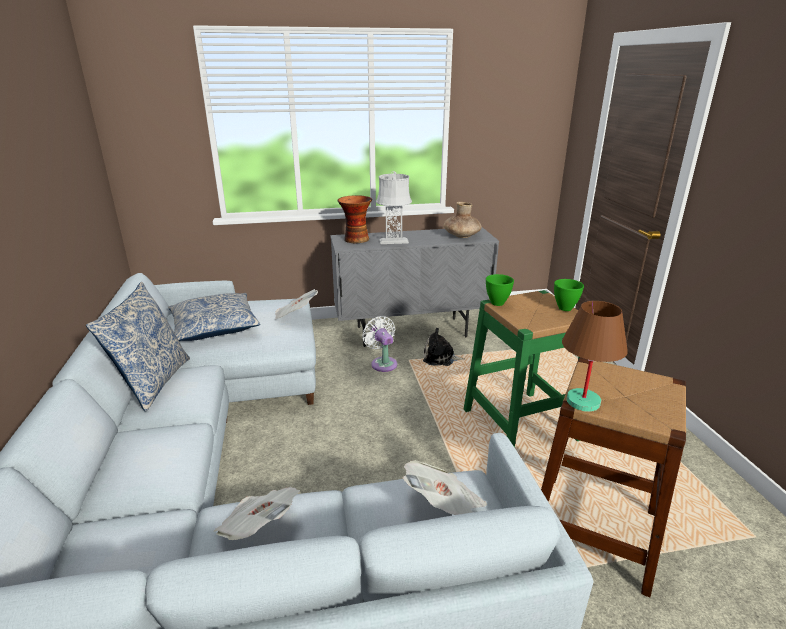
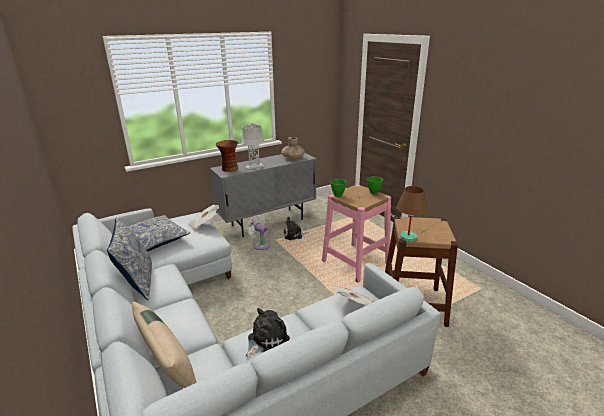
camera: 20 degrees left, 0 degrees up
(96, 523) = (168, 364): none -> beige pillow
(259, 527) = (266, 340): newspaper -> plush toy
(520, 424) = (355, 262): green stool -> pink stool

